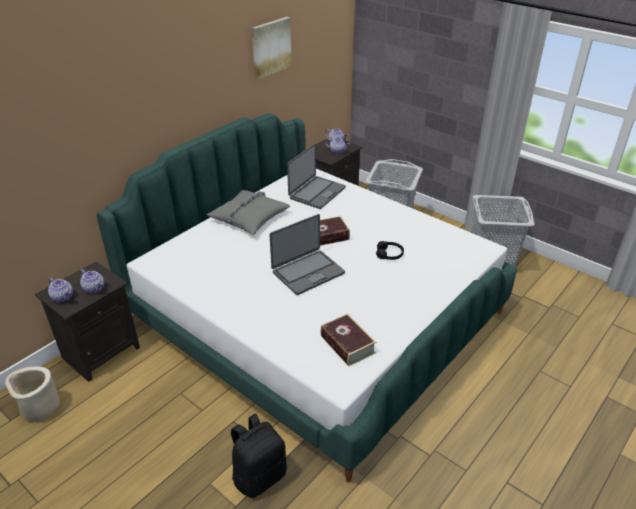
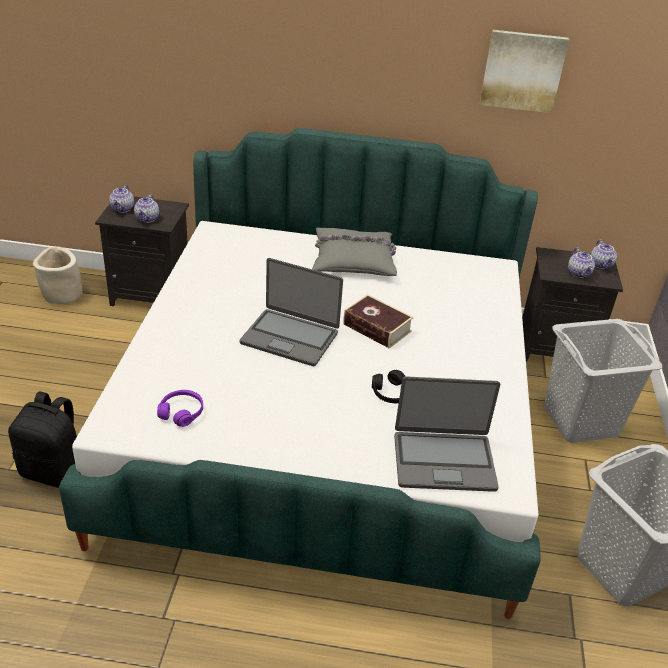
camera: 55 degrees right, 0 degrees up
(316, 193) = (461, 289): laptop -> laptop (443, 461)
(347, 344) = (181, 412): book -> purple headphones

